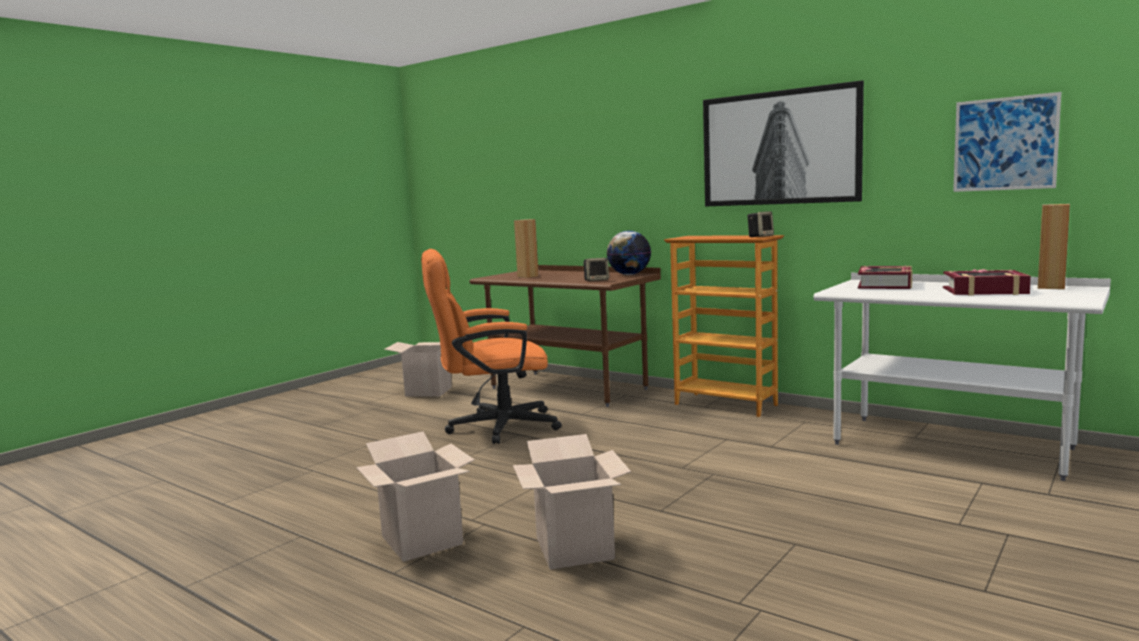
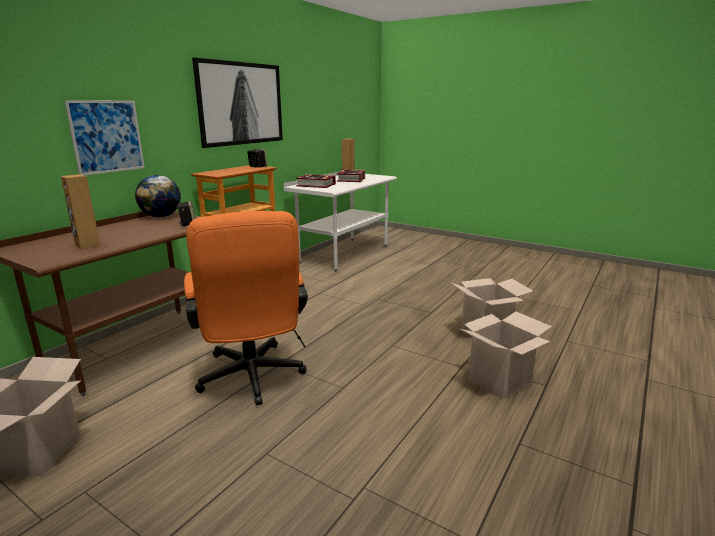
camera: 95 degrees left, 10 degrees up
(1005, 144) = (323, 110): picture -> picture (107, 136)

